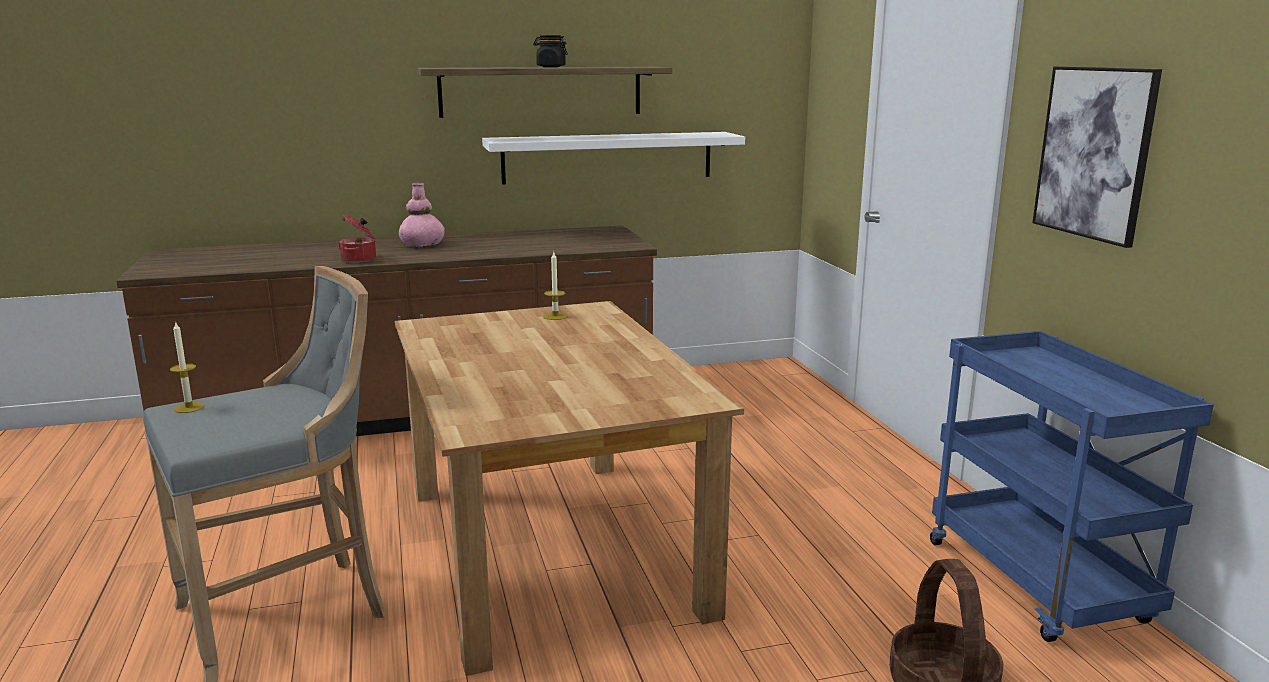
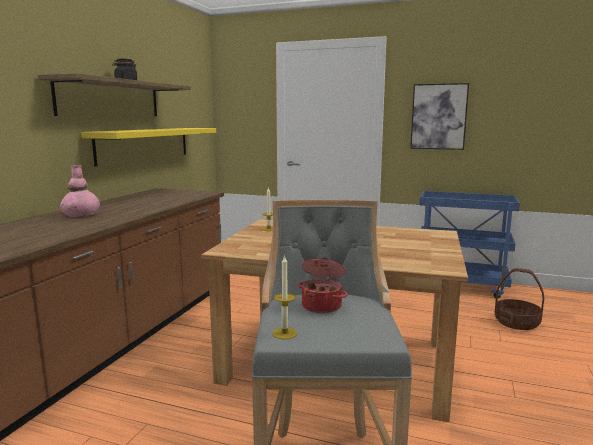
camera: 55 degrees left, 5 degrees down
(360, 259) = (79, 228): cooking pot -> cooking pot (322, 306)
(608, 157) = (145, 144): white shelf -> yellow shelf

